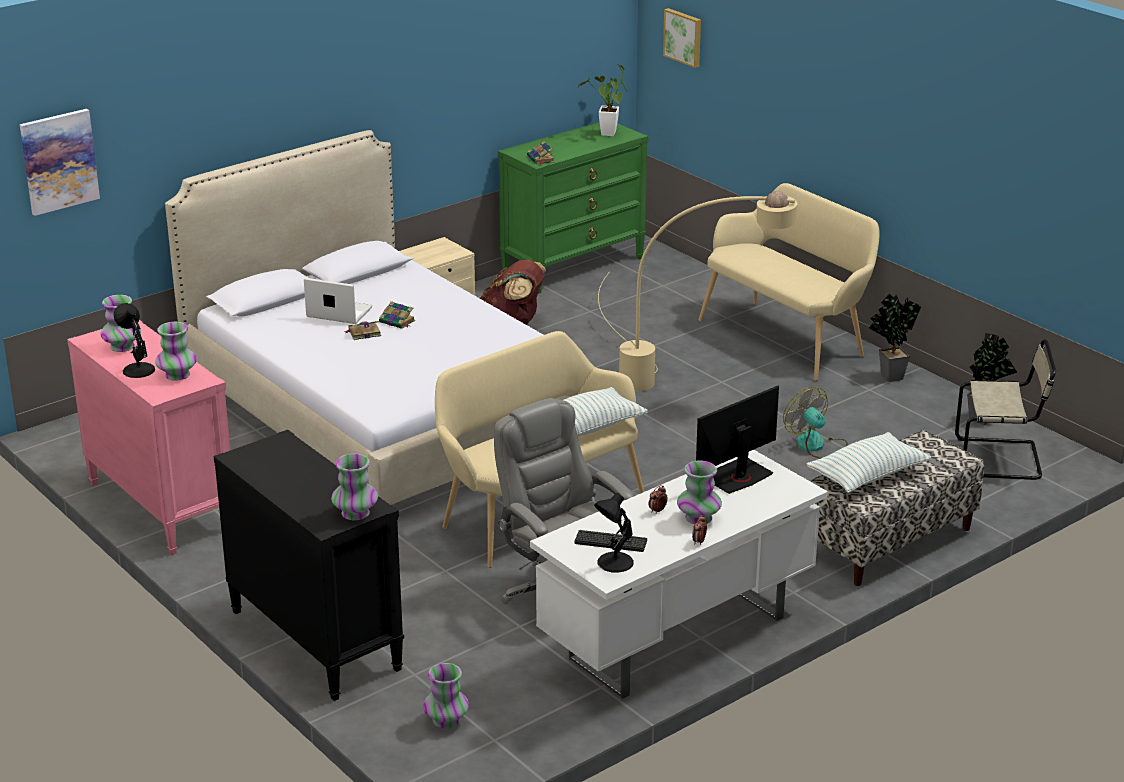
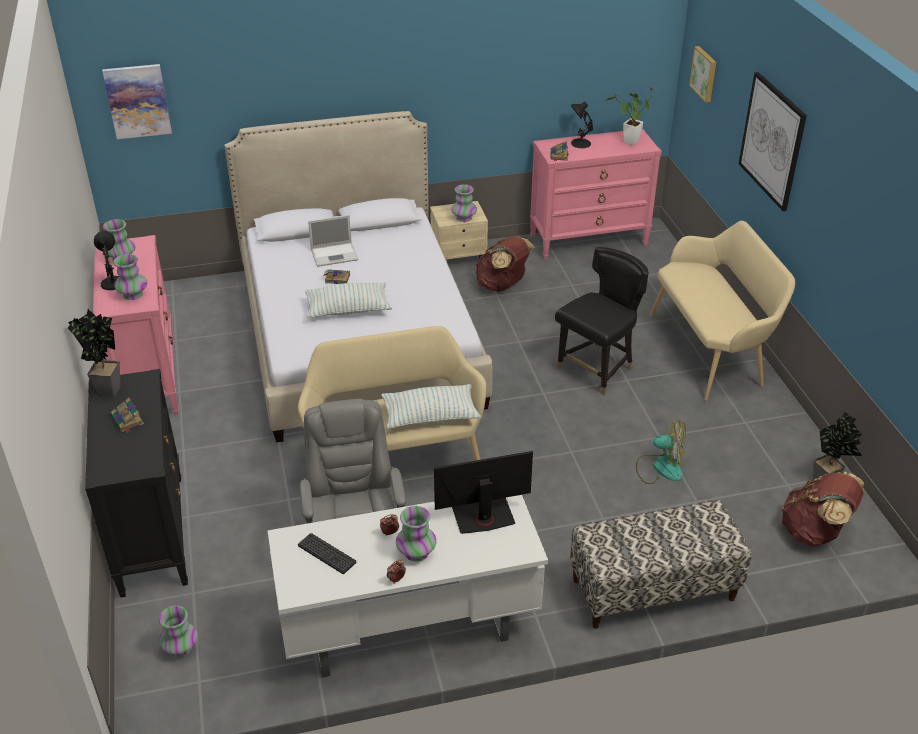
camera: 25 degrees right, 10 degrees up
(338, 312) = (335, 254): laptop -> laptop turned 120 degrees clockwise
(355, 513) = (131, 469): vase -> vase (463, 218)
(397, 322) = (369, 274): book -> book (127, 421)
(573, 266) = (589, 240): green dresser -> pink dresser
(614, 563) = (311, 578): black table lamp -> black table lamp (579, 143)
(683, 381) = (597, 370): beige floor lamp -> black chair
(807, 83) = (772, 140): none -> picture
(816, 446) = (660, 467): fan -> fan turned 120 degrees clockwise
(867, 476) = (633, 536): pillow -> pillow (348, 310)
(888, 376) = (770, 413): potted plant -> potted plant (106, 388)
(1001, 459) = (814, 532): beige chair -> brown backpack

